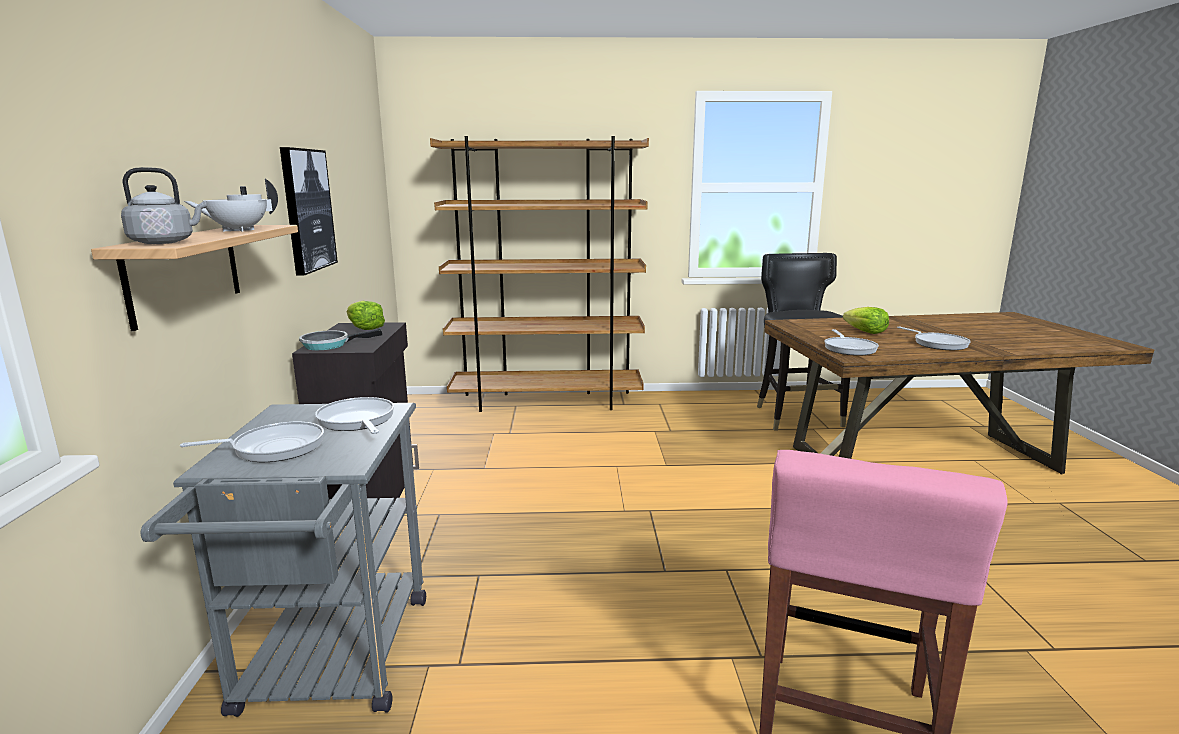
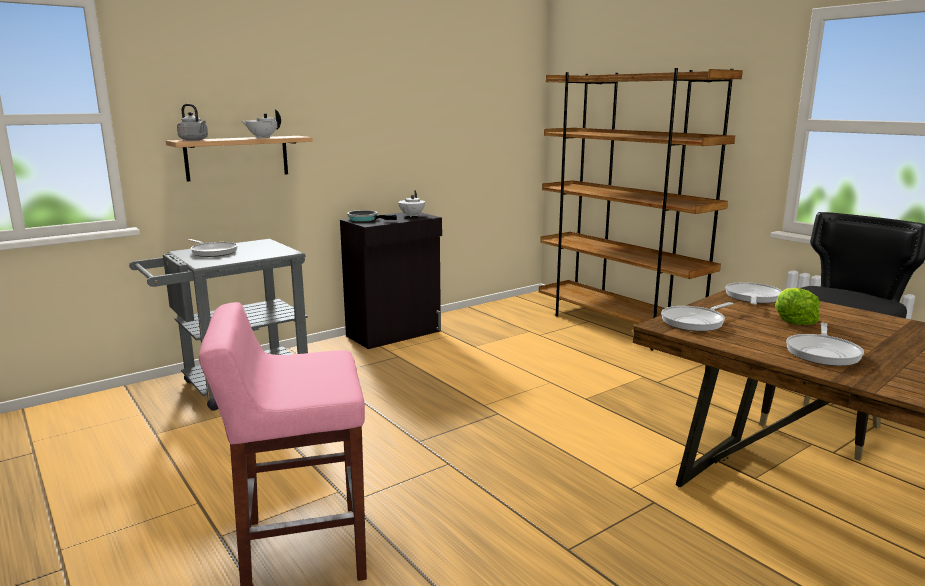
camera: 55 degrees right, 0 degrees up
(307, 210) = (389, 129): picture -> none
(357, 421) = (262, 252): frying pan -> frying pan (752, 297)
(365, 328) = (411, 215): lettuce -> white teapot

